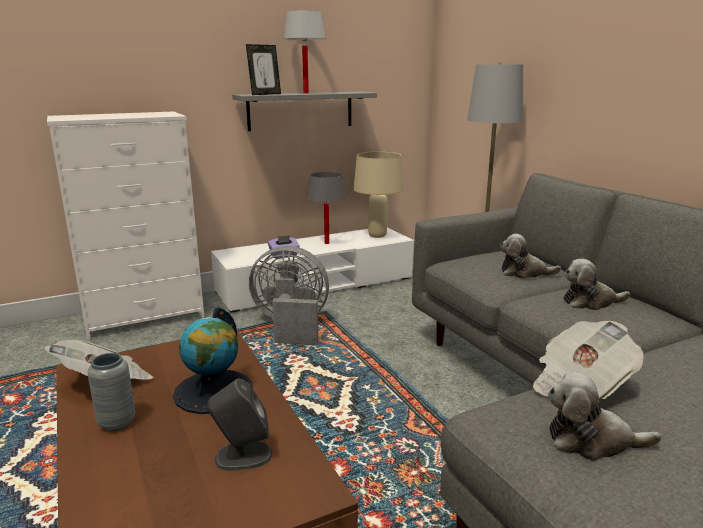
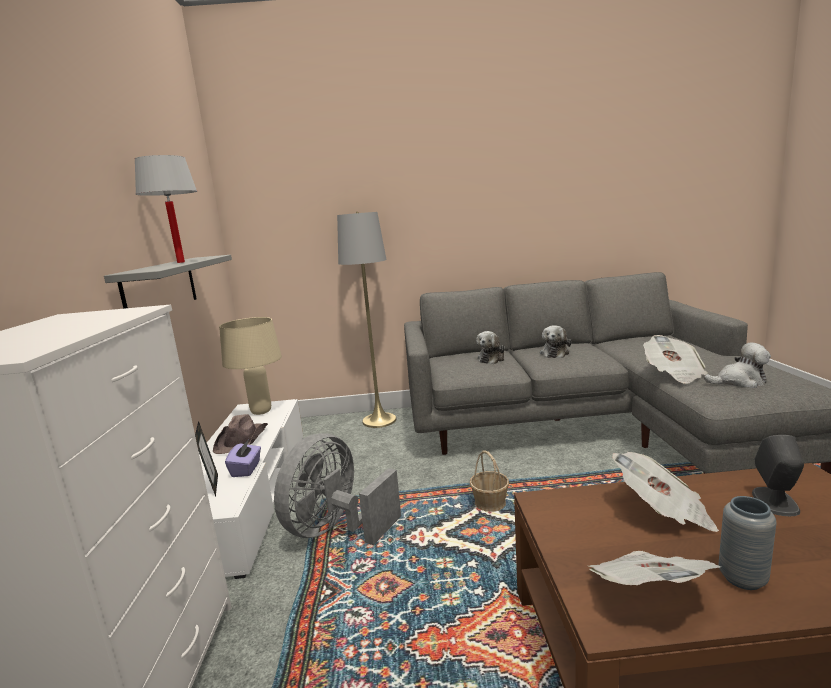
camera: 65 degrees left, 5 degrees down
(213, 391) = (663, 512): globe -> newspaper
(265, 94) = (160, 267): picture frame -> picture frame (212, 486)
(327, 243) = (242, 439): grey table lamp -> brown hat
(364, 385) = (490, 503): none -> basket
(591, 441) = (739, 382): plush toy -> plush toy turned 120 degrees counterclockwise

